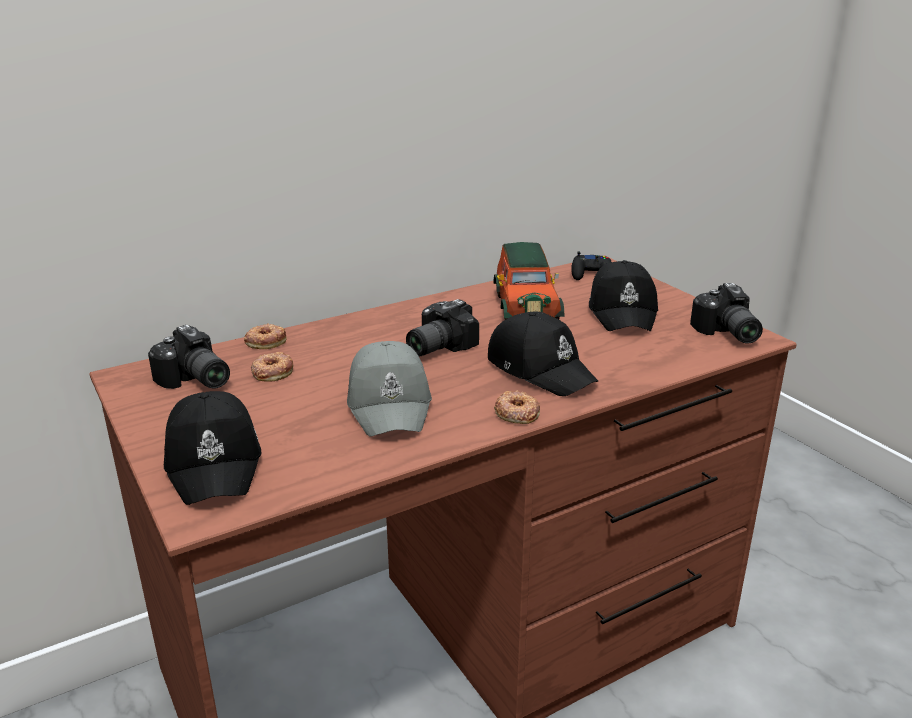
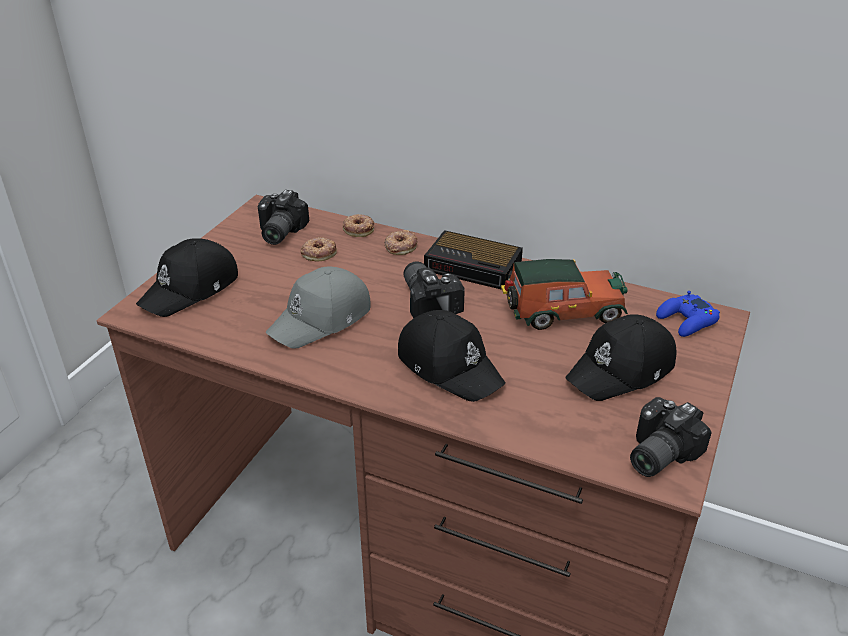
camera: 55 degrees right, 10 degrees up
(415, 315) = (475, 267): none -> alarm clock
(435, 346) = (430, 300): camera -> camera turned 60 degrees clockwise
(516, 413) = (363, 381): donut -> donut (400, 246)
(525, 306) = (561, 312): toy car -> toy car turned 150 degrees counterclockwise
(540, 369) = (449, 365): black cap -> black cap turned 60 degrees counterclockwise
(592, 274) = (686, 321): black game controller -> blue game controller

